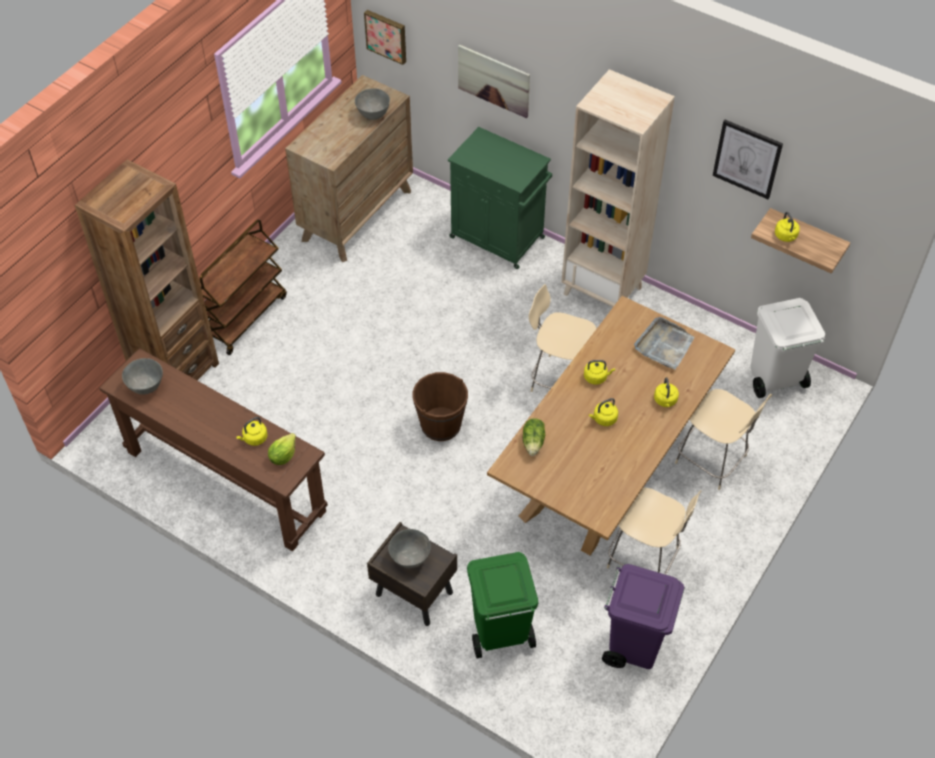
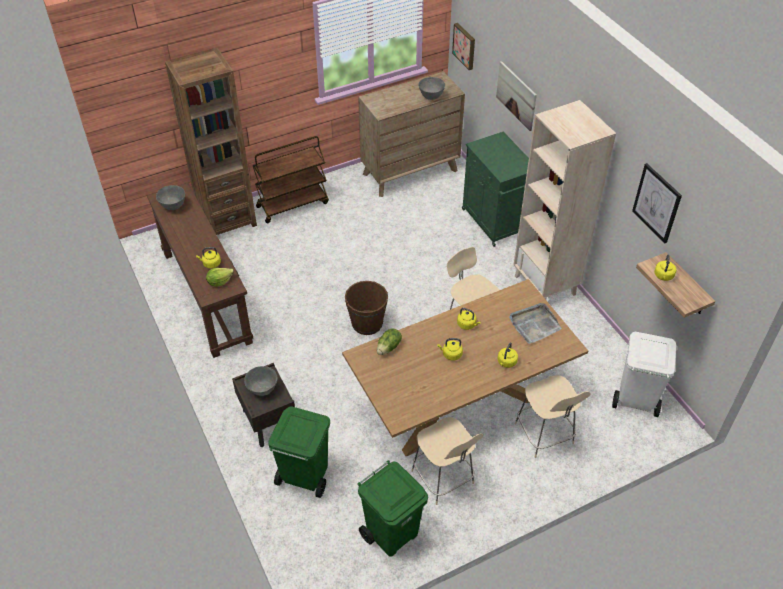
camera: 30 degrees right, 5 degrees down
(634, 644) = (392, 533): purple trash can -> green trash can

